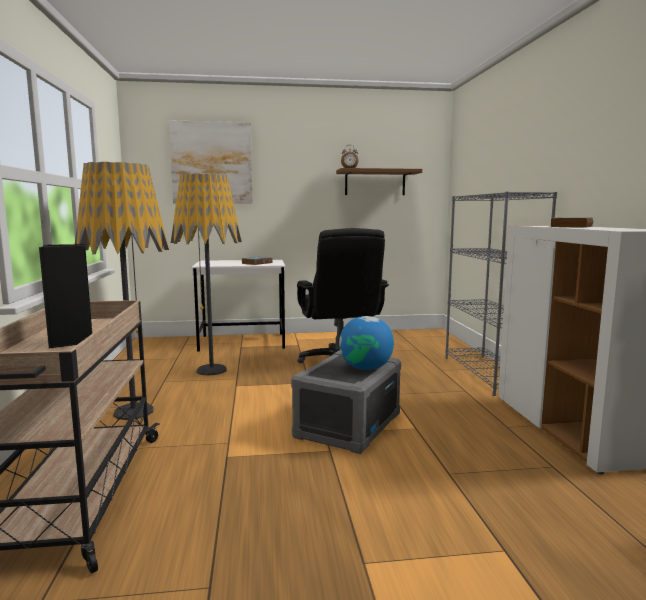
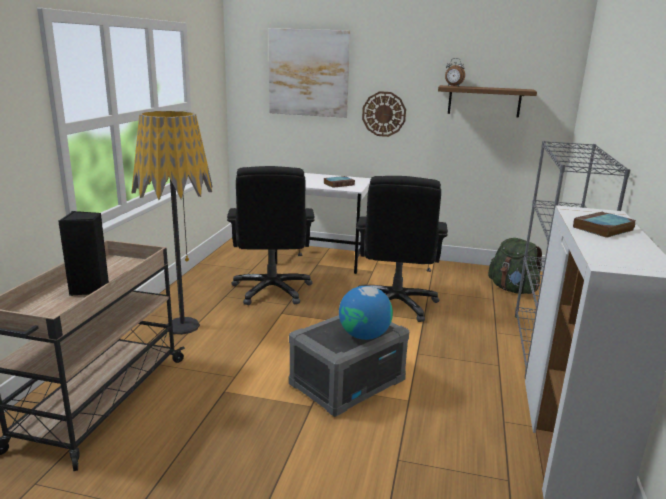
camera: 20 degrees right, 10 degrees up
(211, 370) = (272, 290): floor lamp -> black office chair
(287, 198) = (384, 114): none -> wall clock
(426, 342) = (512, 289): none -> green backpack

